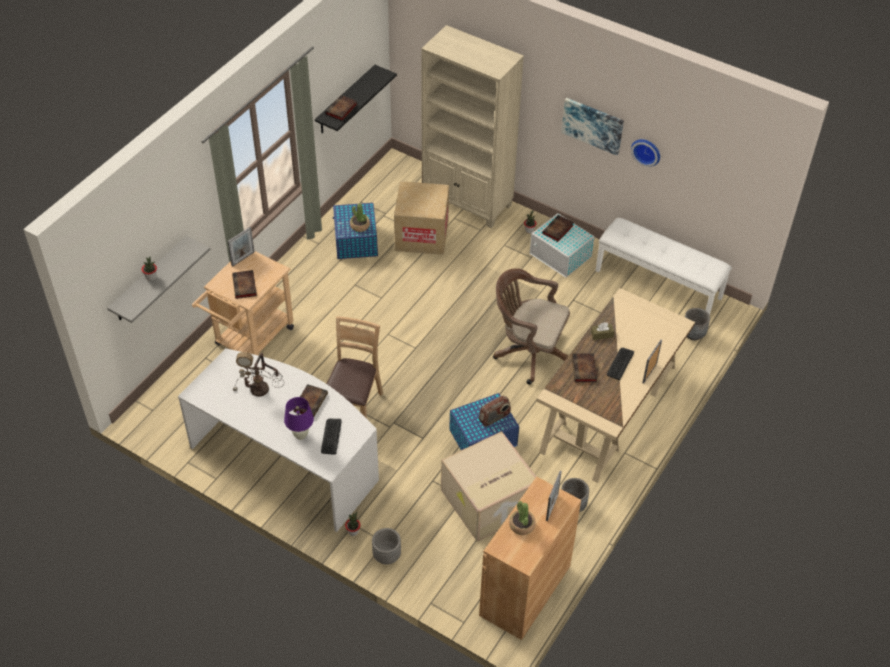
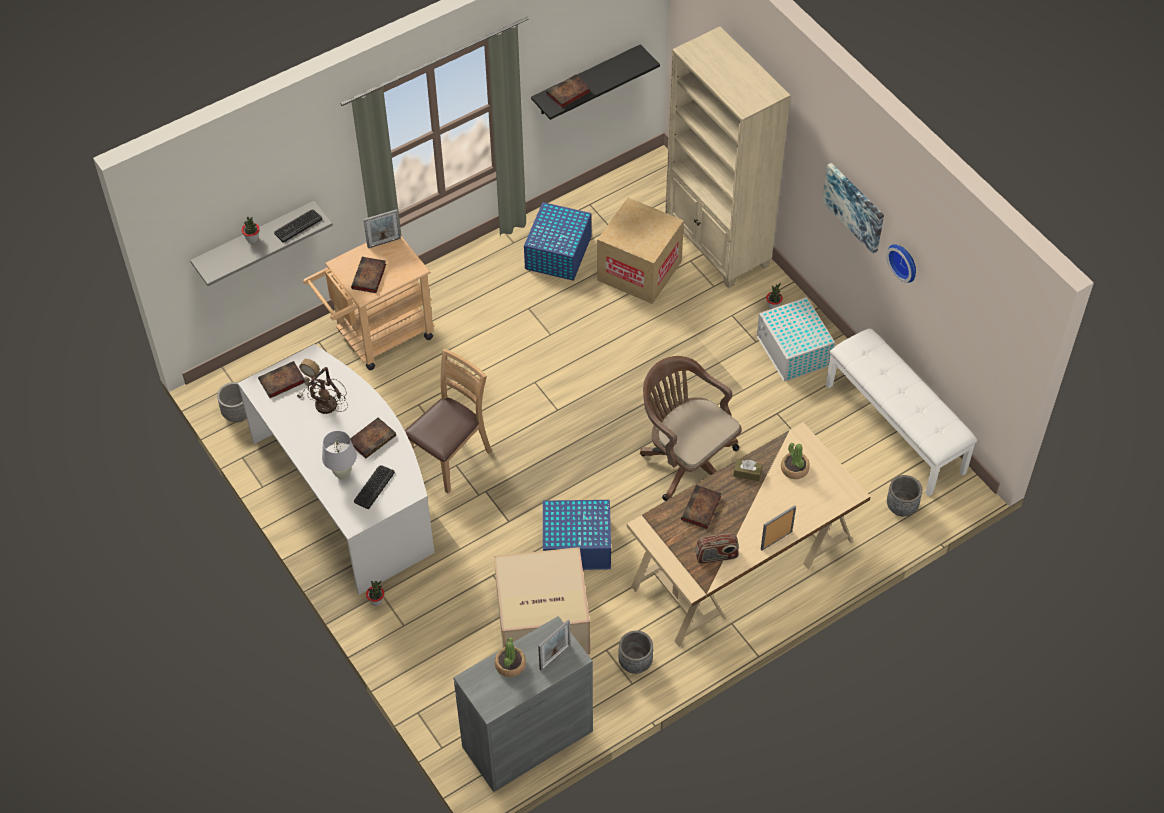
camera: 25 degrees right, 5 degrees up
(301, 435) = (342, 474): purple table lamp -> white table lamp
(359, 226) = (559, 238): potted plant -> potted plant (794, 469)
(386, 556) = (398, 642): grey planter -> grey planter (237, 413)
(494, 417) = (588, 527): radio -> radio (716, 556)
(525, 590) = (527, 739): brown cabinet -> grey cabinet
(557, 230) = (793, 320): book -> book (281, 382)
(620, 363) = (748, 516): keyboard -> keyboard (298, 226)

